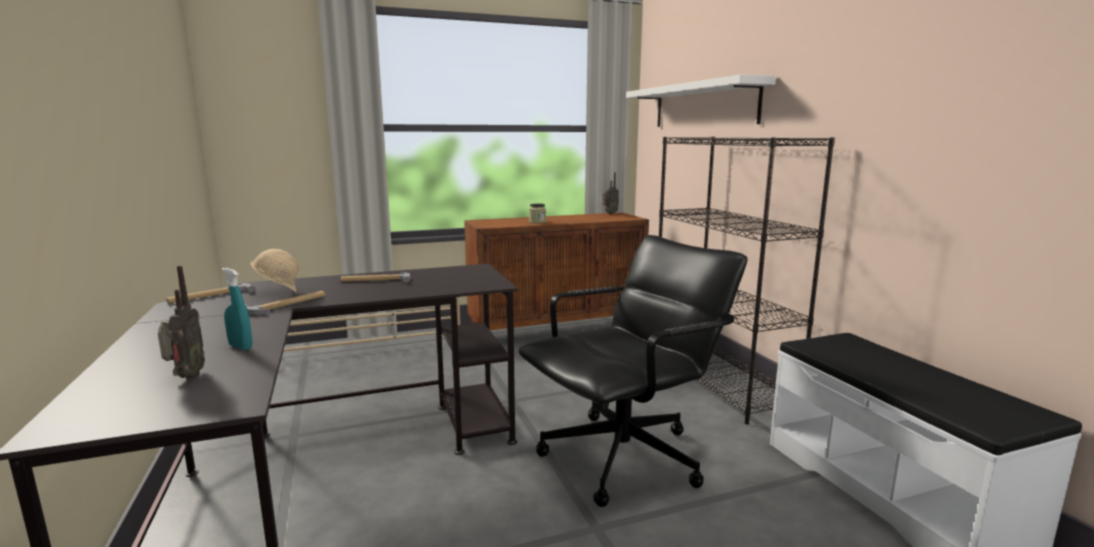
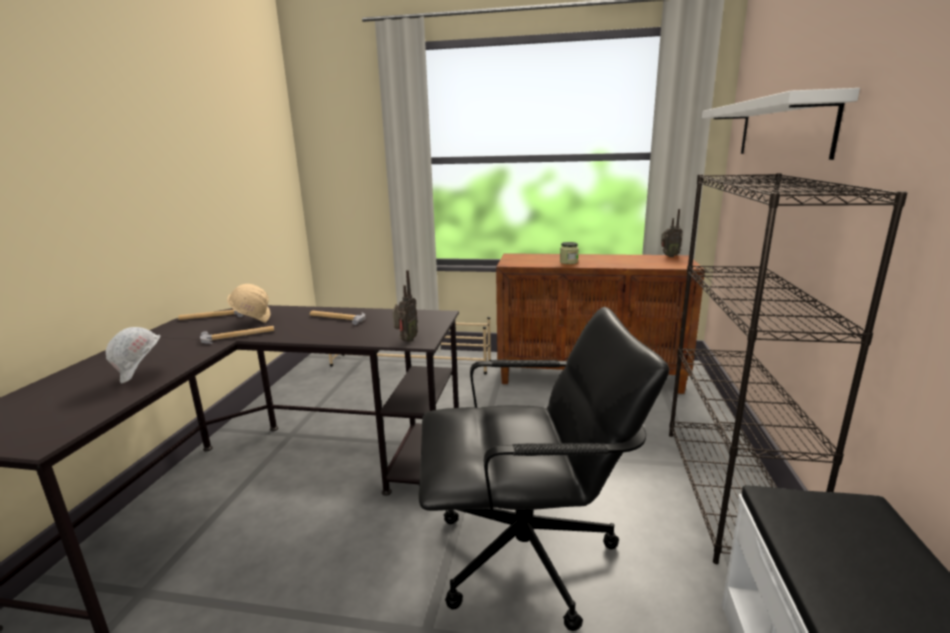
camera: 30 degrees right, 5 degrees up
(186, 378) = (68, 402): radio -> radio (406, 341)
(240, 347) = (142, 377): turquoise spray bottle -> white hard hat

